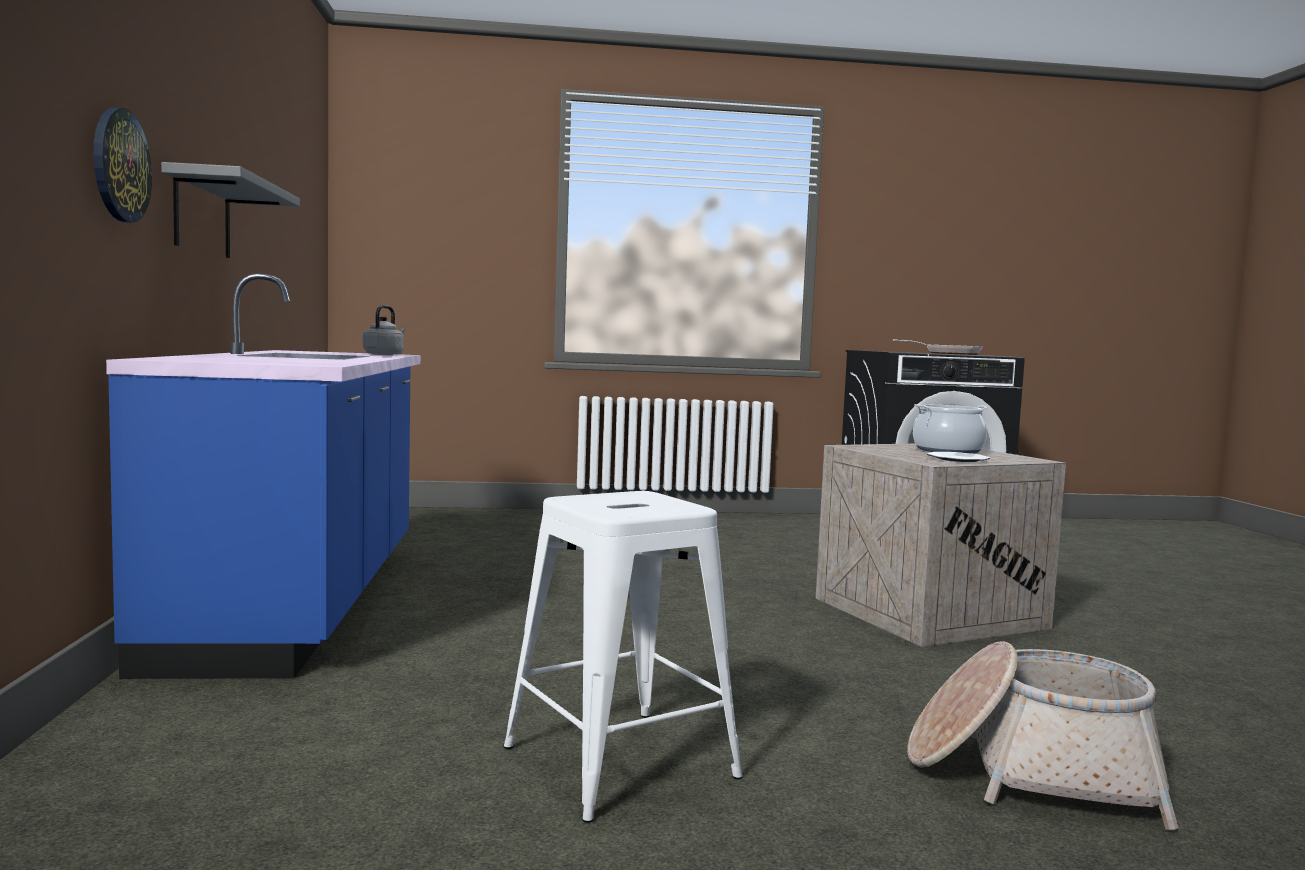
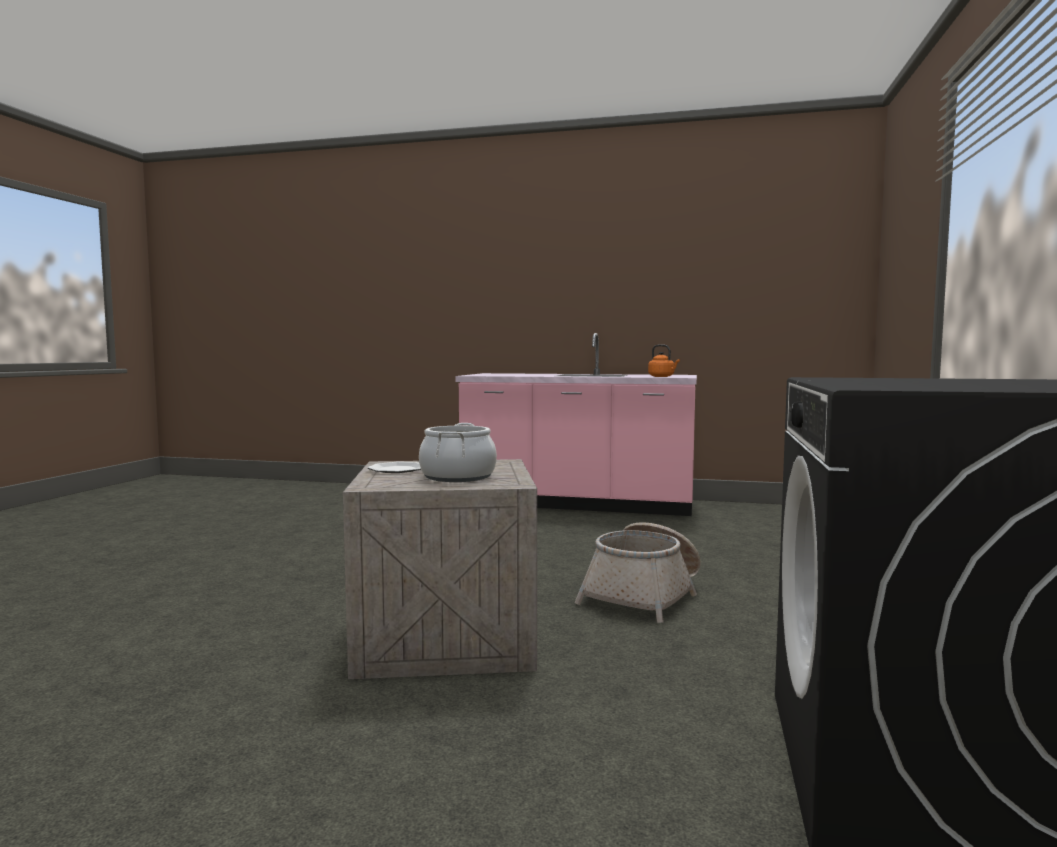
camera: 110 degrees right, 0 degrees up
(119, 165) = (504, 300): wall clock -> none
(202, 216) = (587, 307): grey shelf -> none
(301, 601) = (578, 504): blue counter -> pink counter
(384, 354) = (662, 376): grey kettle -> orange kettle
(620, 761) = (326, 531): white stool -> none
(947, 353) = (910, 383): frying pan -> none
(1030, 774) = (197, 583): basket -> basket (644, 595)

